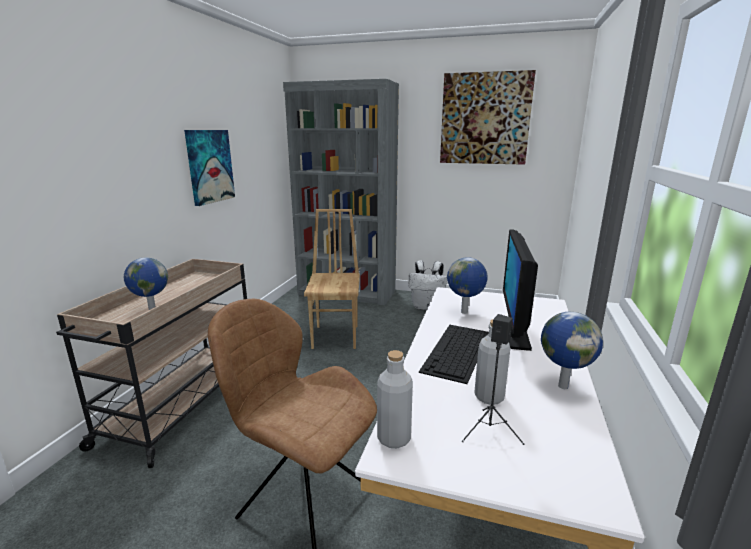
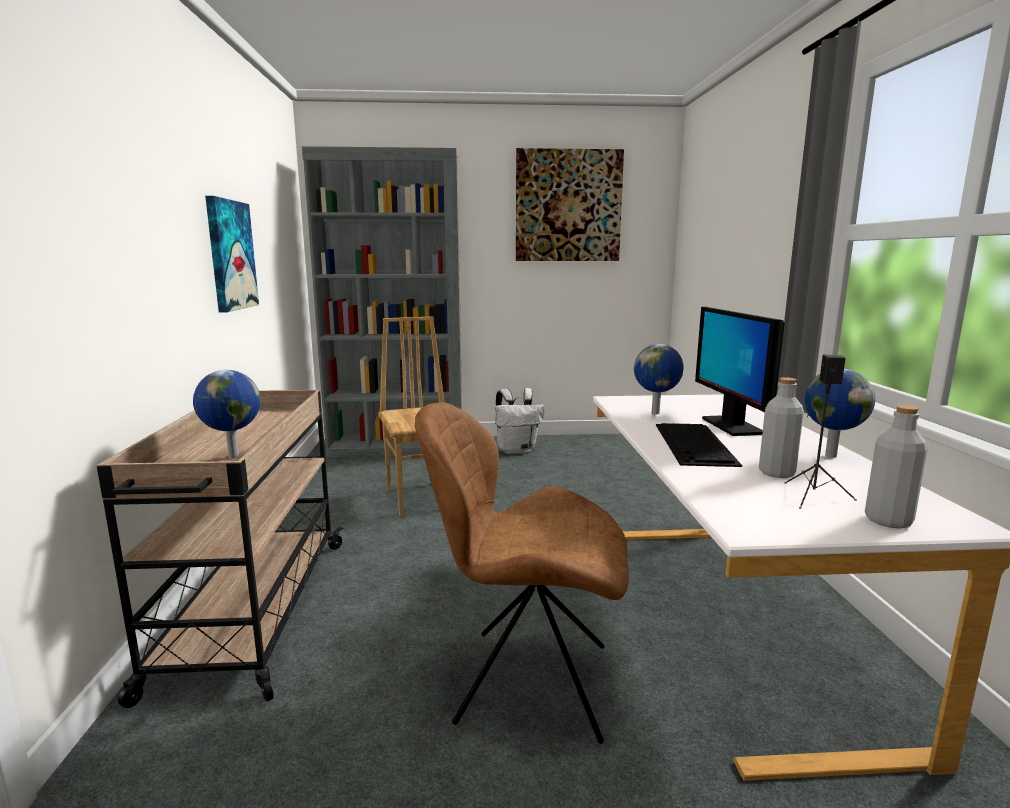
camera: 20 degrees left, 5 degrees down
(394, 438) = (732, 517): grey bottle -> grey bottle (888, 520)

